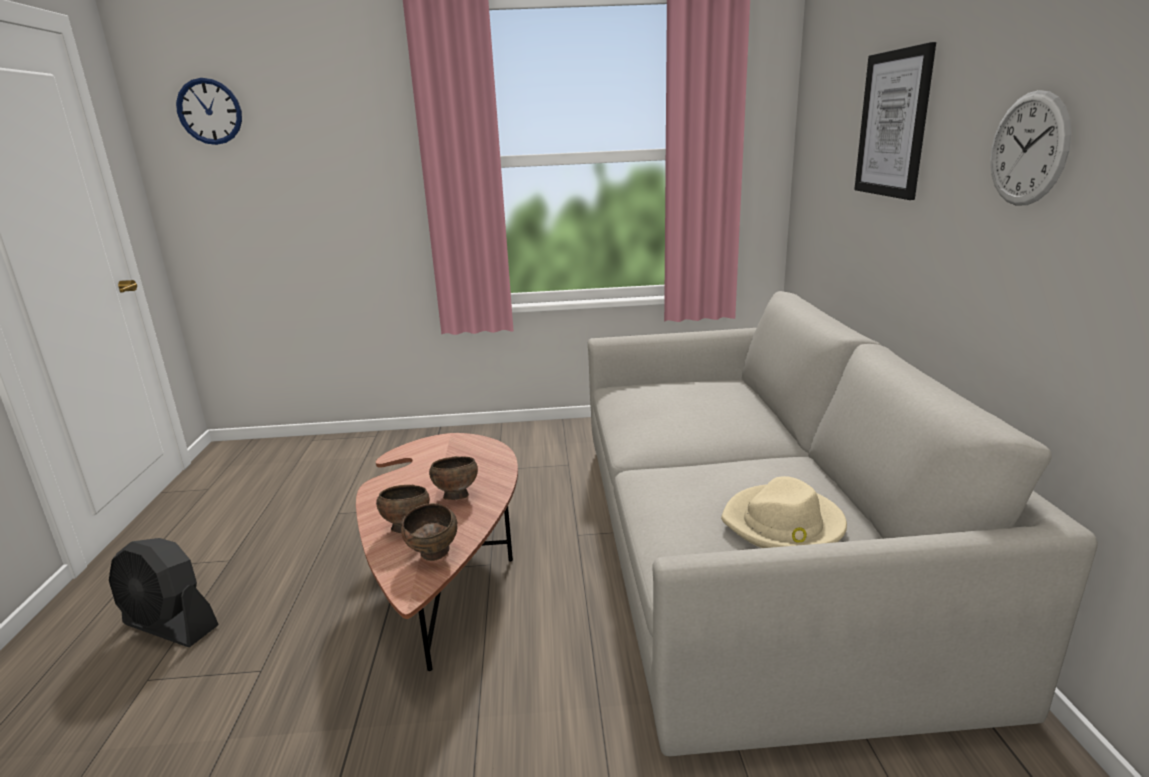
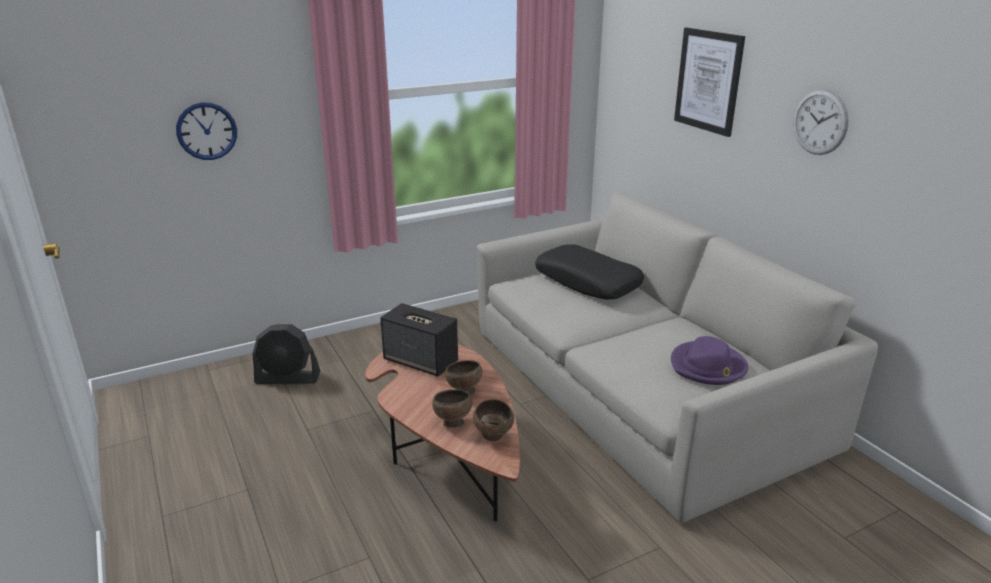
camera: 25 degrees left, 5 degrees up
(171, 625) = (253, 550): black fan -> black fan (288, 378)
(209, 111) = (97, 59): wall clock -> wall clock (207, 131)
(447, 455) = (421, 361): none -> speaker
(708, 397) = (588, 282): none -> black pillow
(783, 524) = (708, 367): beige hat -> purple hat

